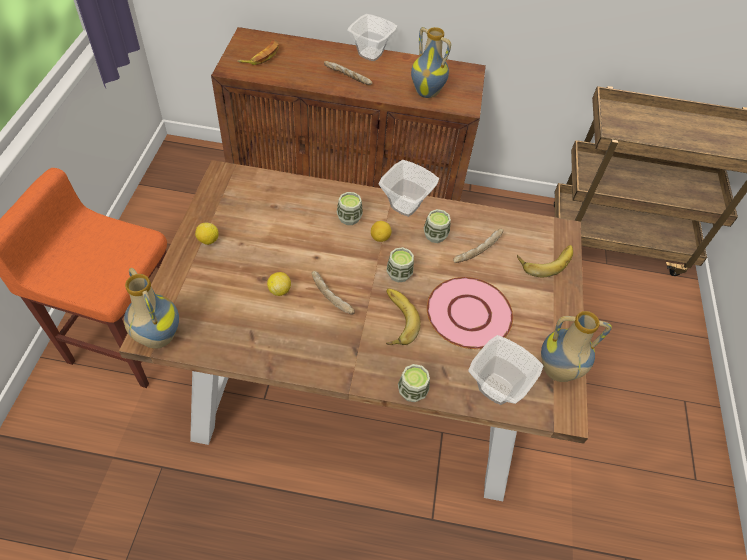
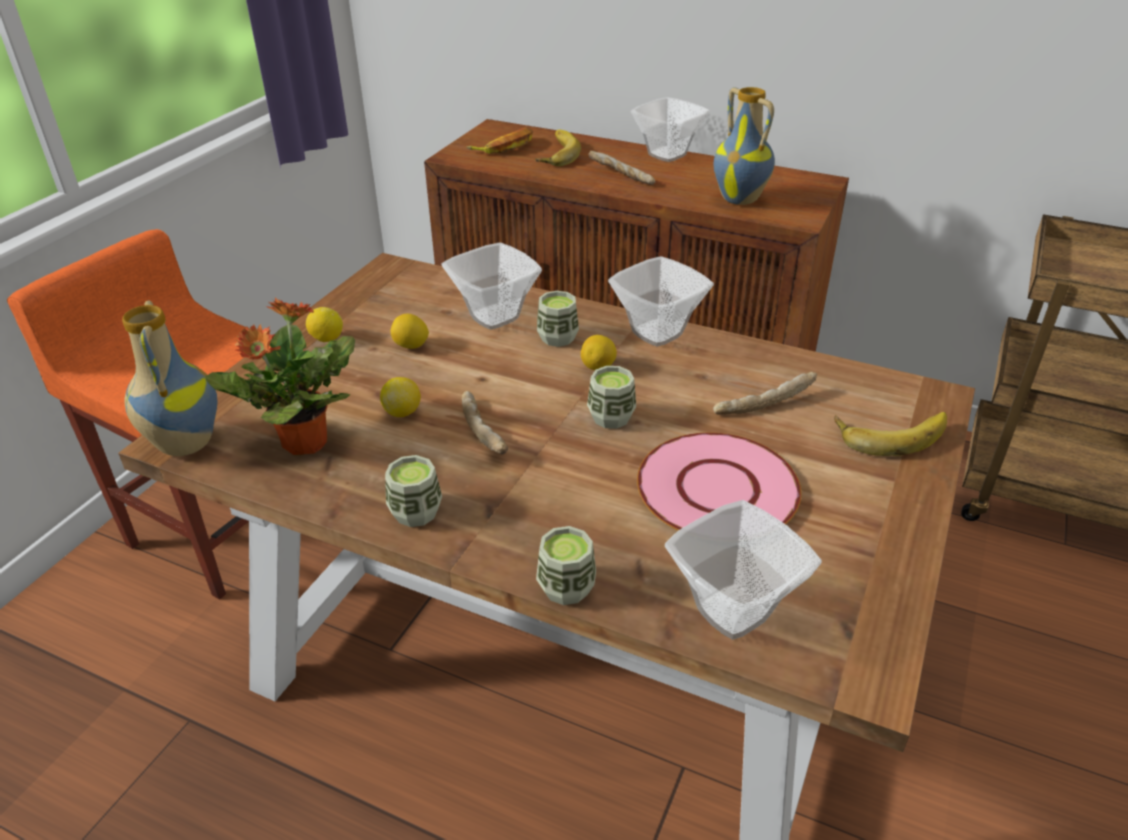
camera: 20 degrees right, 15 degrees down
(230, 323) = (303, 443): none -> potted plant
(263, 238) = (411, 346): none -> lemon
(307, 207) = (496, 317): none -> bowl
(394, 320) = (577, 478): banana -> banana (555, 153)
(435, 235) = (694, 375): cup -> cup (416, 512)
(557, 371) = (869, 605): vase -> none

